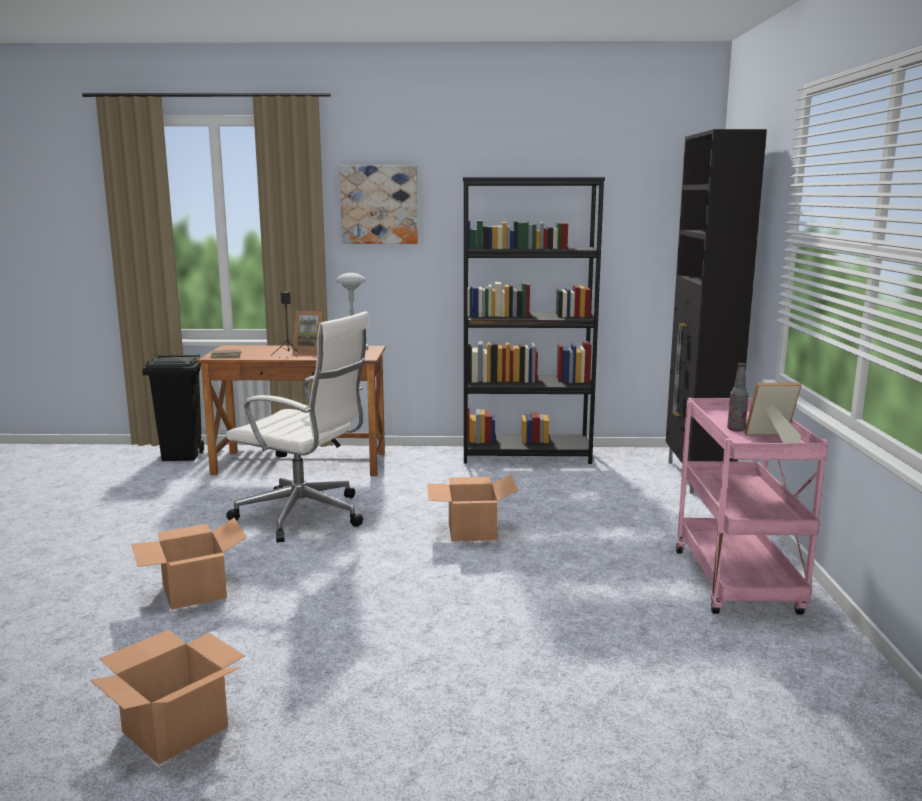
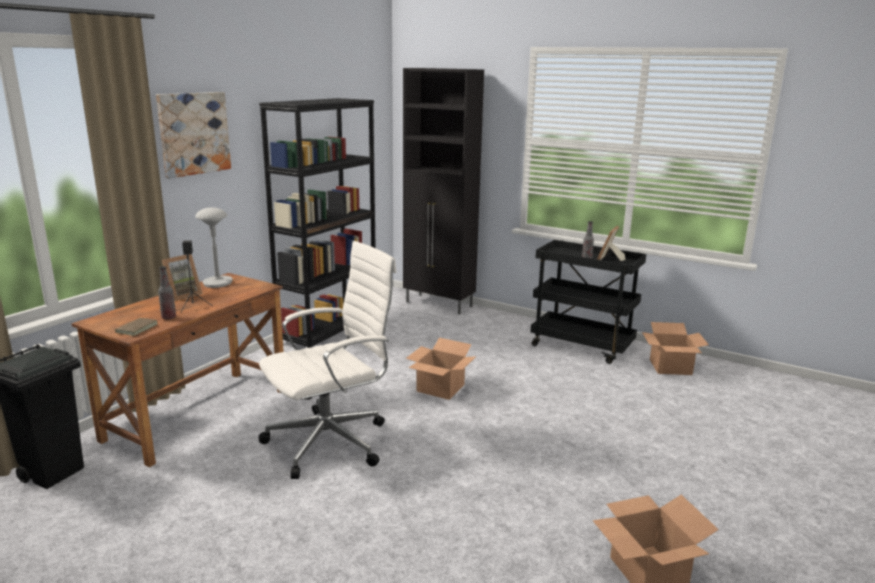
camera: 60 degrees left, 5 degrees up
(195, 592) = (432, 525): cardboard box -> cardboard box (671, 367)
(257, 355) = (169, 317): none -> bottle
(738, 584) = (582, 347): pink cart -> black cart

